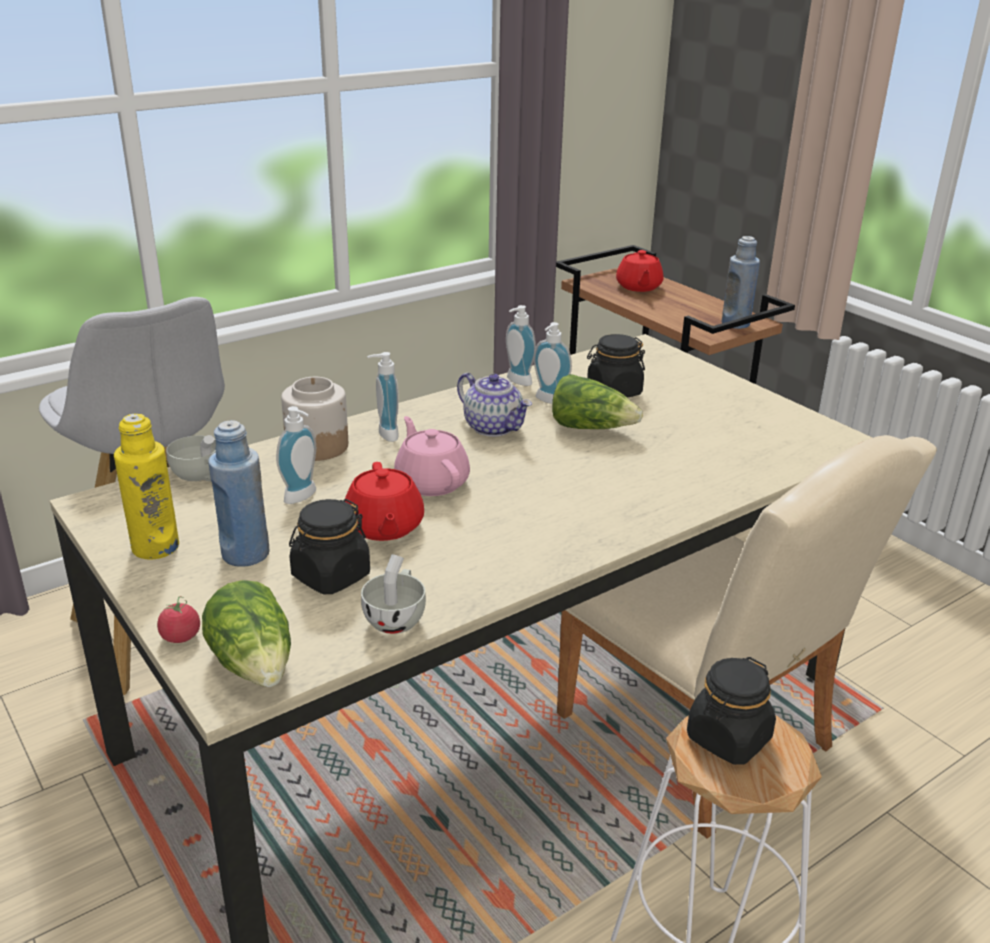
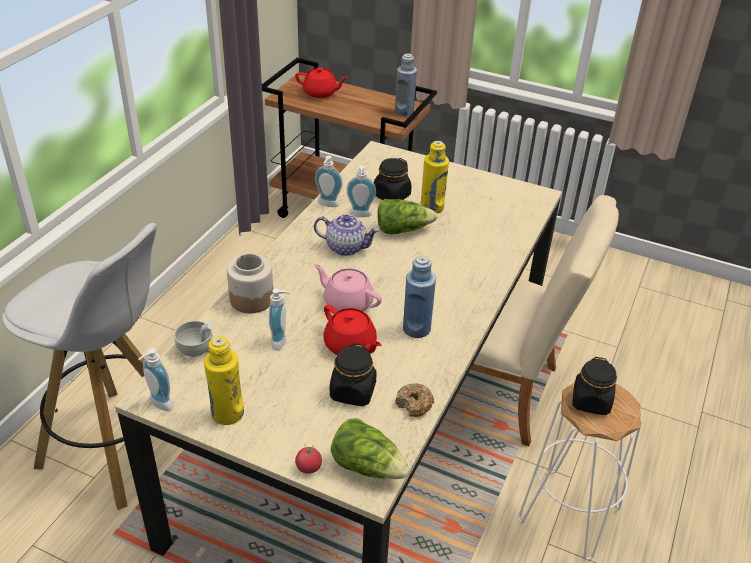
camera: 30 degrees left, 10 degrees up
(245, 554) = (288, 396): blue bottle -> blue bottle (416, 329)
(384, 434) = (285, 275): soap dispenser -> soap dispenser (158, 404)
(397, 618) = (414, 404): white cup -> donut
(638, 287) = (320, 93): red teapot -> red teapot turned 45 degrees counterclockwise
(659, 416) = (432, 207): none -> yellow bottle

